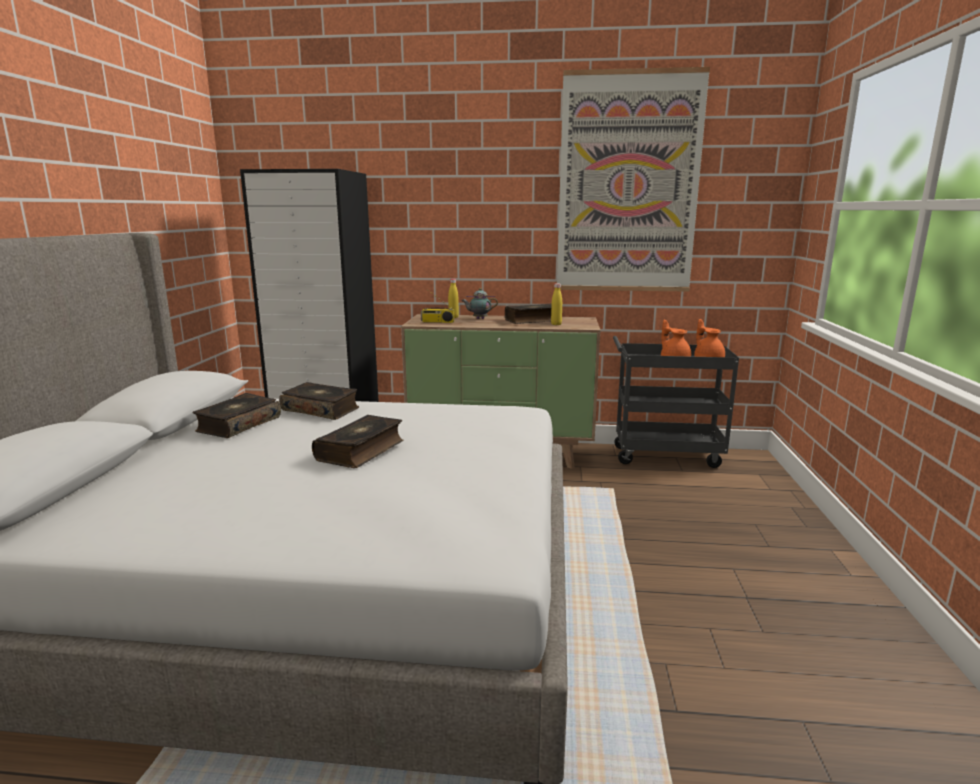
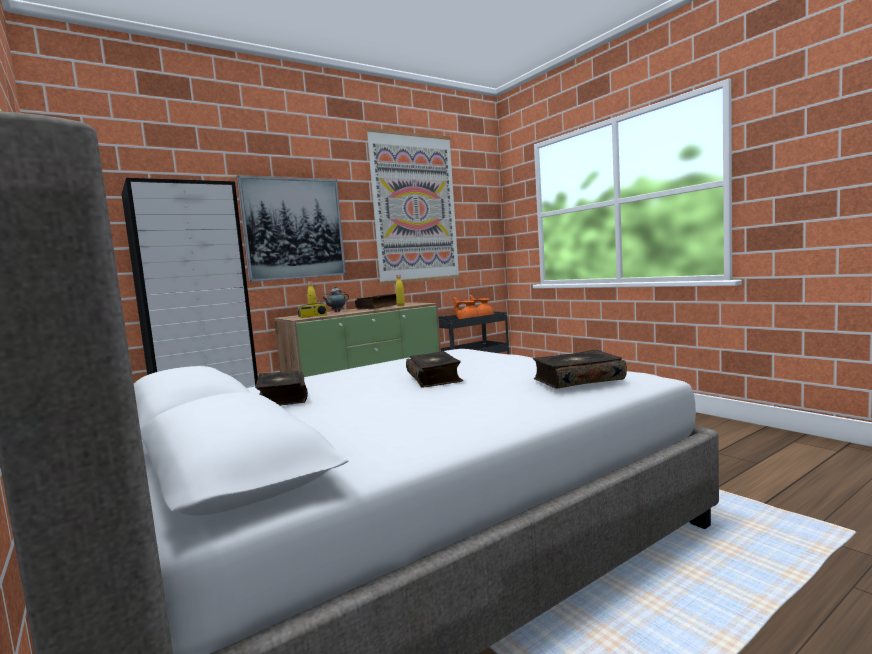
camera: 40 degrees left, 10 degrees down
(321, 409) = (322, 378): book -> book (577, 379)
(450, 212) = (293, 228): none -> picture

